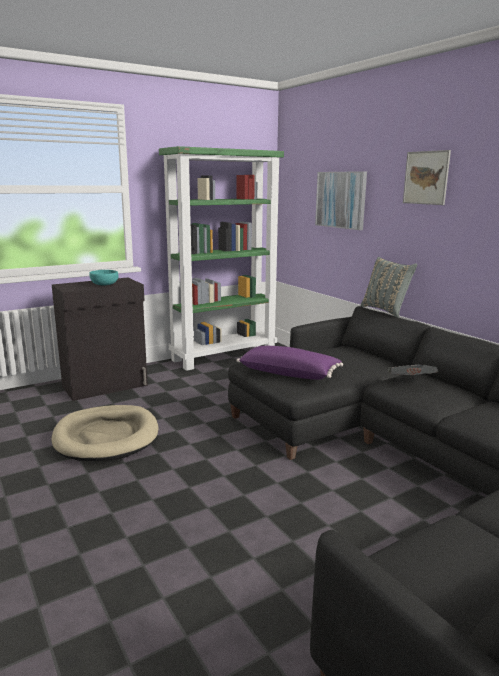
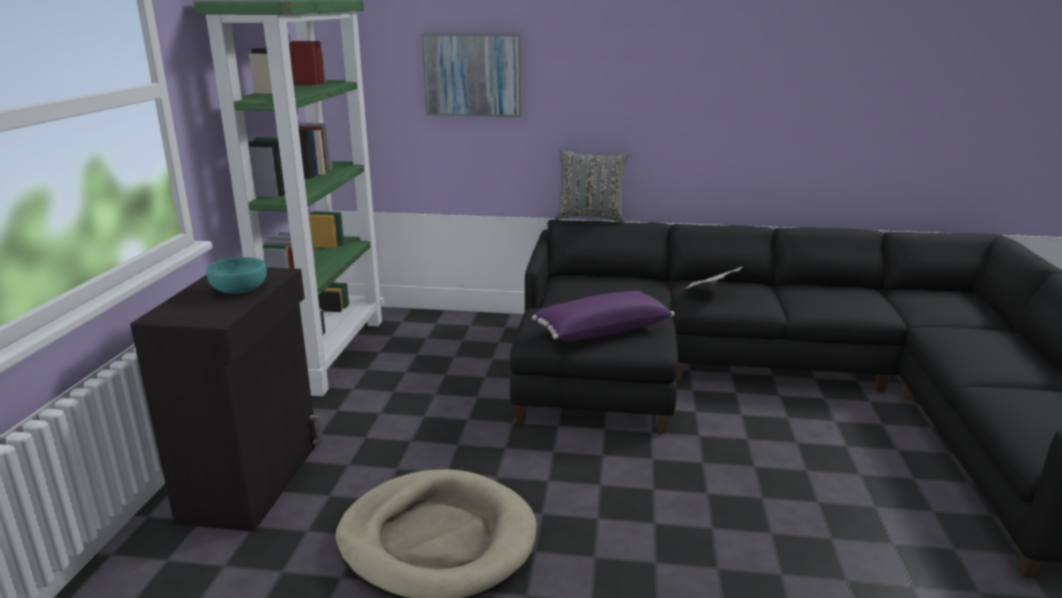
camera: 50 degrees left, 5 degrees up
(426, 178) = (624, 43): picture -> none

